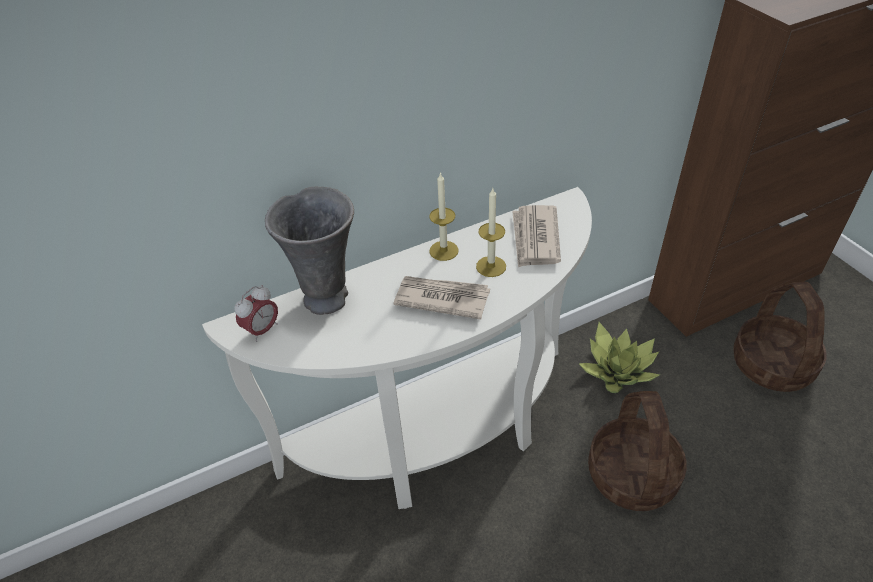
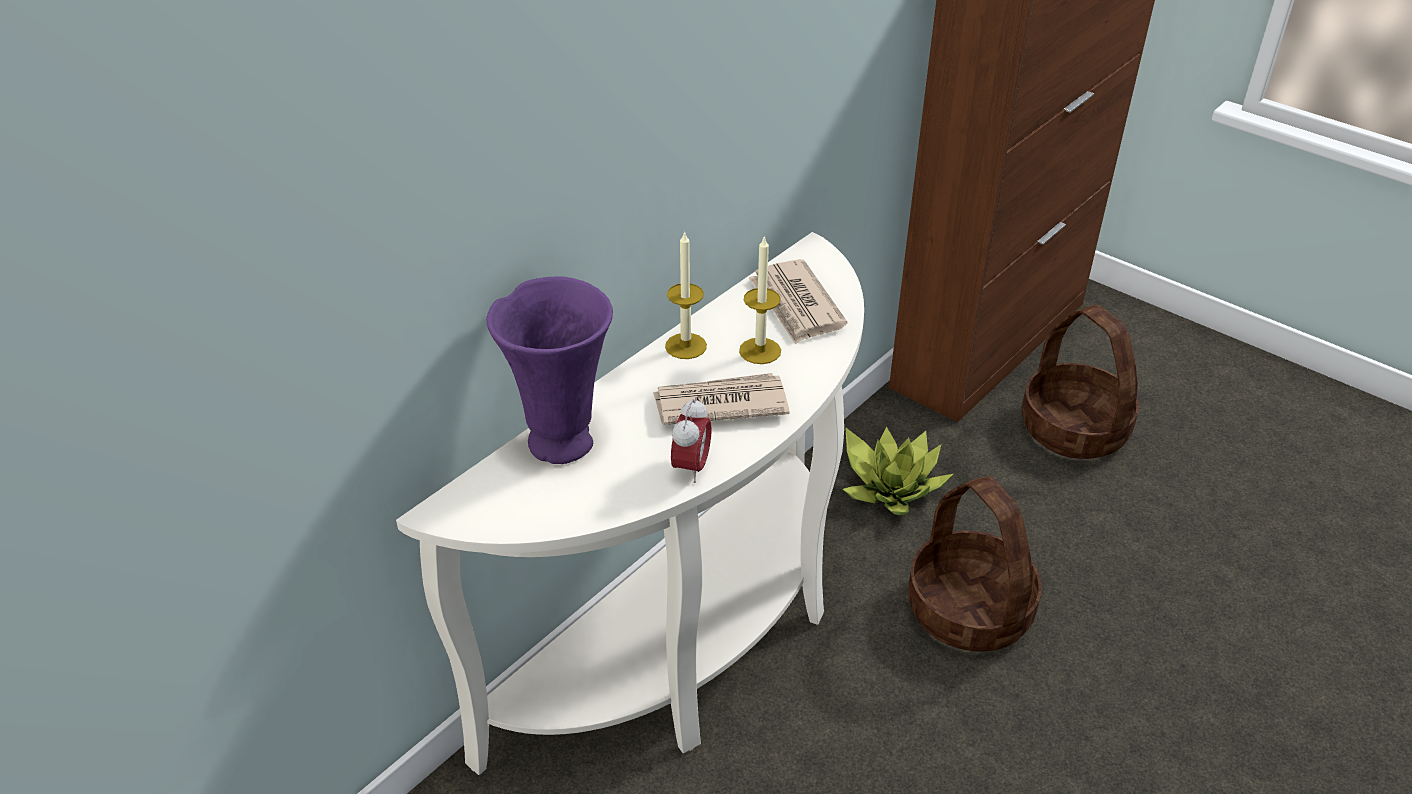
camera: 25 degrees left, 5 degrees down
(262, 330) = (495, 504): alarm clock -> alarm clock (691, 467)
(328, 297) = (562, 440): grey vase -> purple vase

